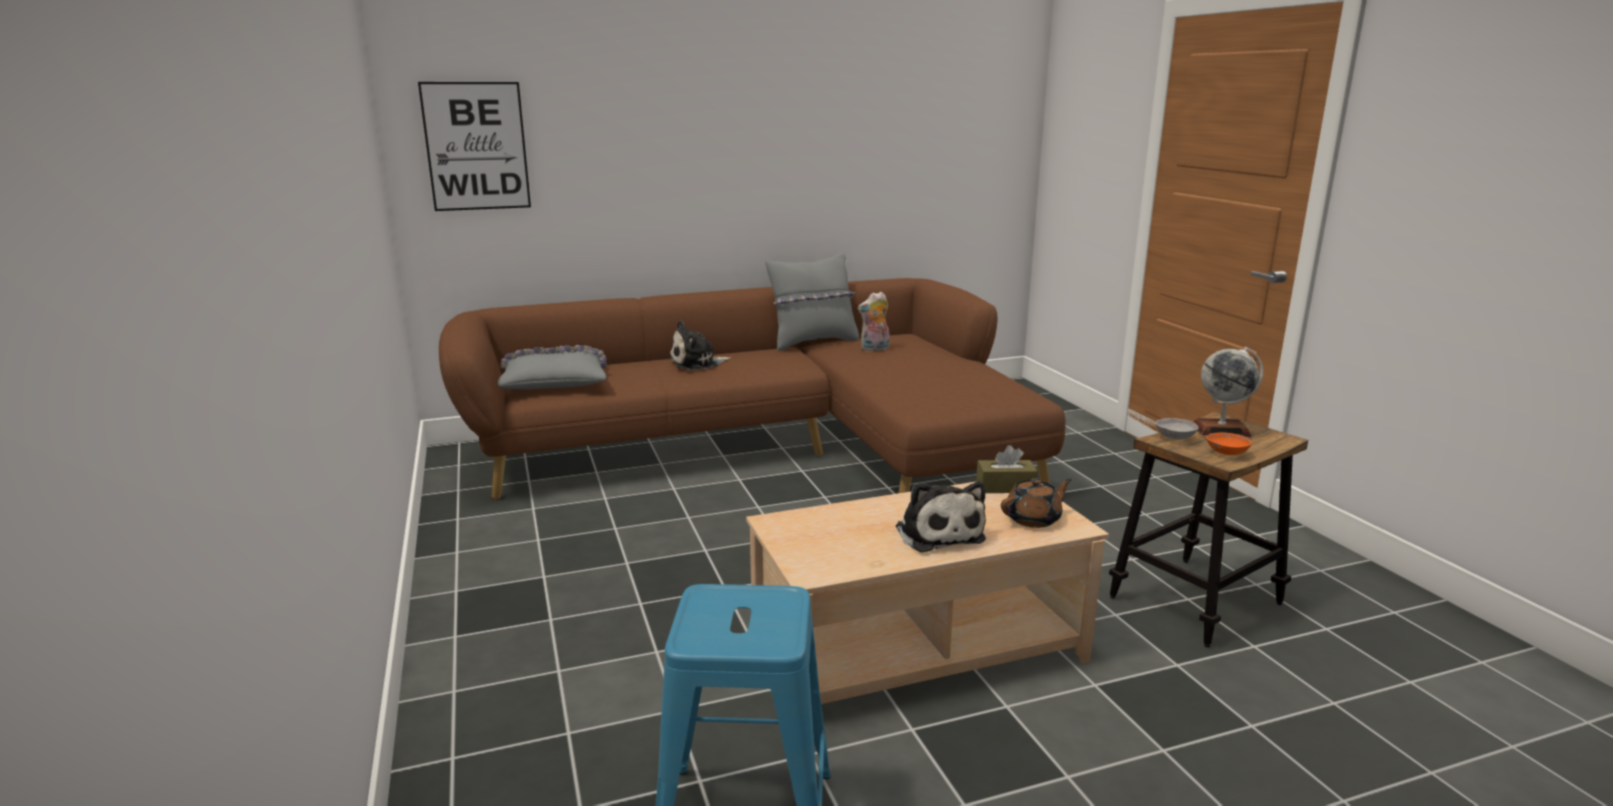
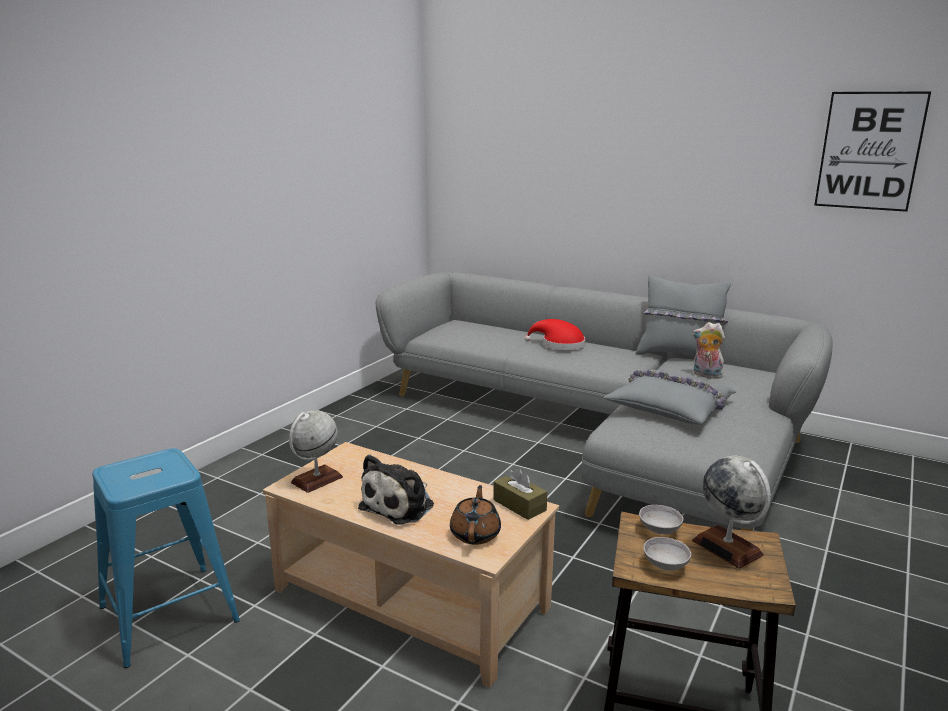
camera: 50 degrees right, 0 degrees up
(476, 146) = (474, 161): picture -> picture (869, 151)
(554, 380) = (462, 330): grey pillow -> grey pillow (671, 407)
(697, 363) = (559, 345): plush toy -> red hat
(773, 448) = (601, 432): brown sofa -> grey sofa
(819, 555) = (317, 480): none -> globe
(1034, 519) = (475, 533): brown teapot -> brown teapot turned 105 degrees counterclockwise
(1226, 453) = (665, 564): orange bowl -> grey bowl

